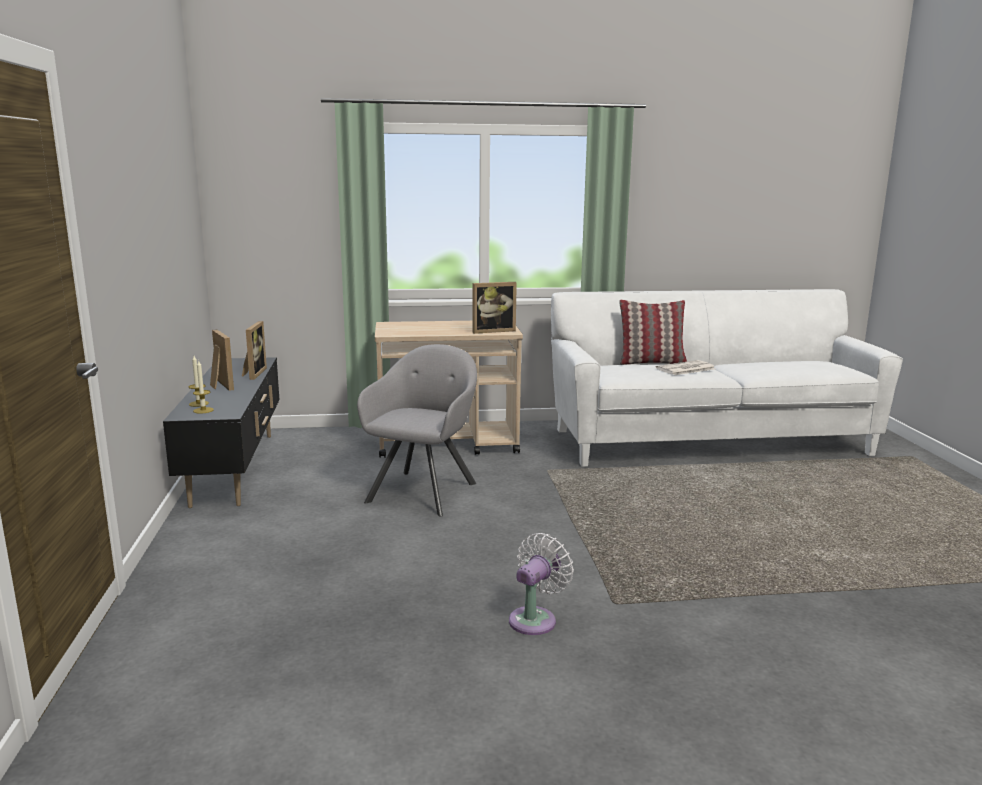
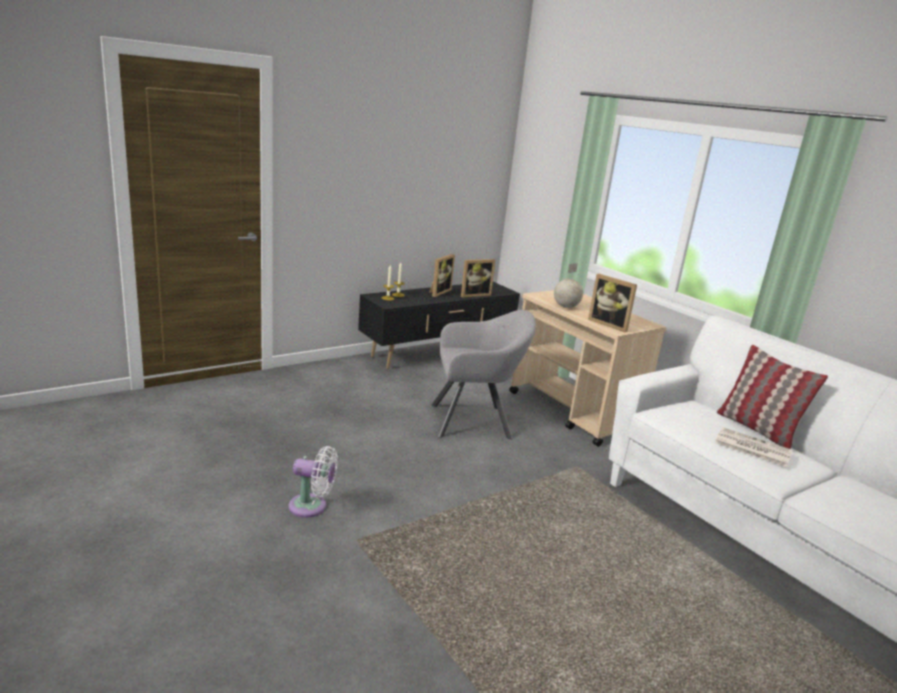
camera: 60 degrees right, 5 degrees up
(432, 332) = (565, 307): none -> globe

